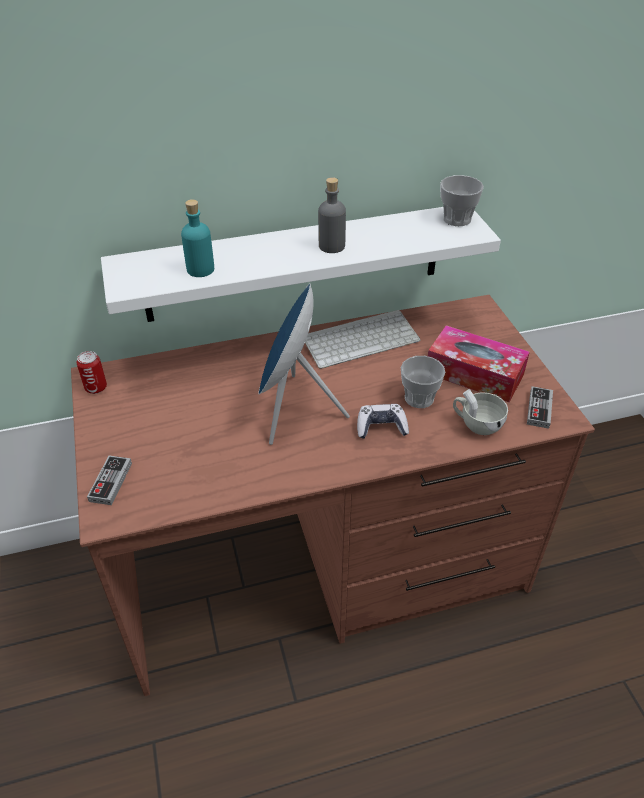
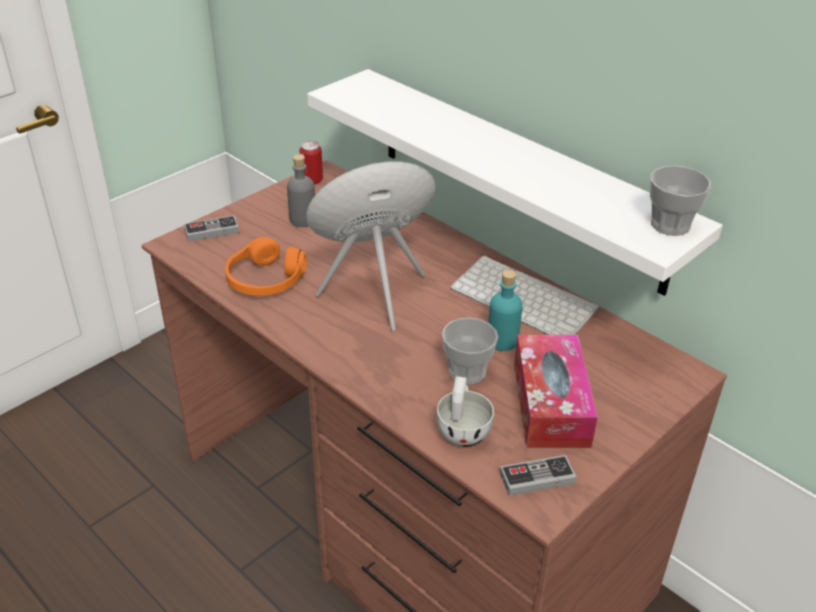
camera: 60 degrees right, 5 degrees down
(200, 269) = (395, 114): turquoise bottle -> turquoise bottle (502, 341)
(221, 469) = (265, 280): none -> orange headphones
(331, 246) = (512, 164): grey bottle -> grey bottle (302, 220)
(381, 427) = (398, 358): game controller -> none

